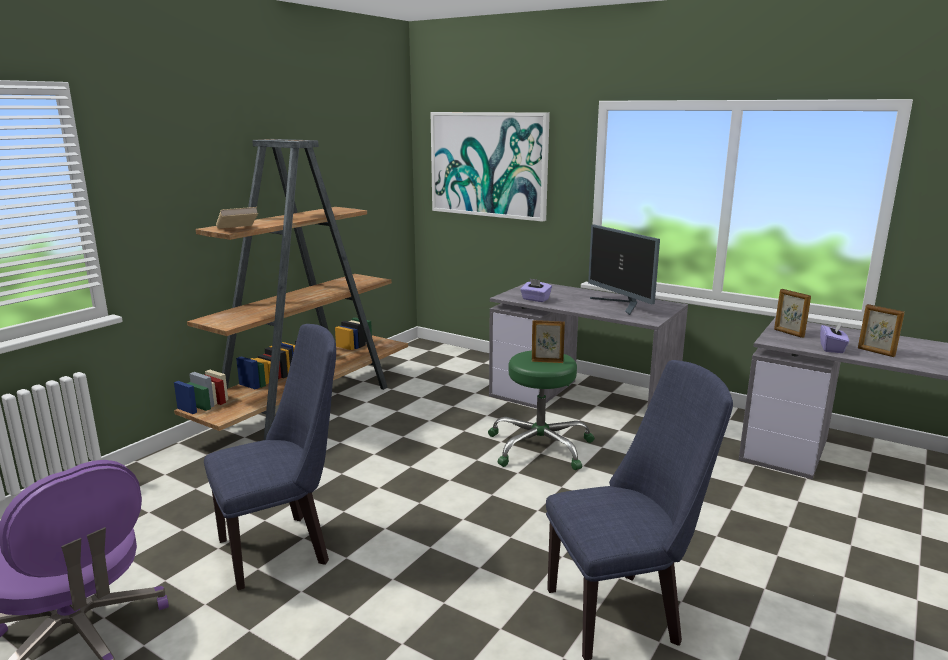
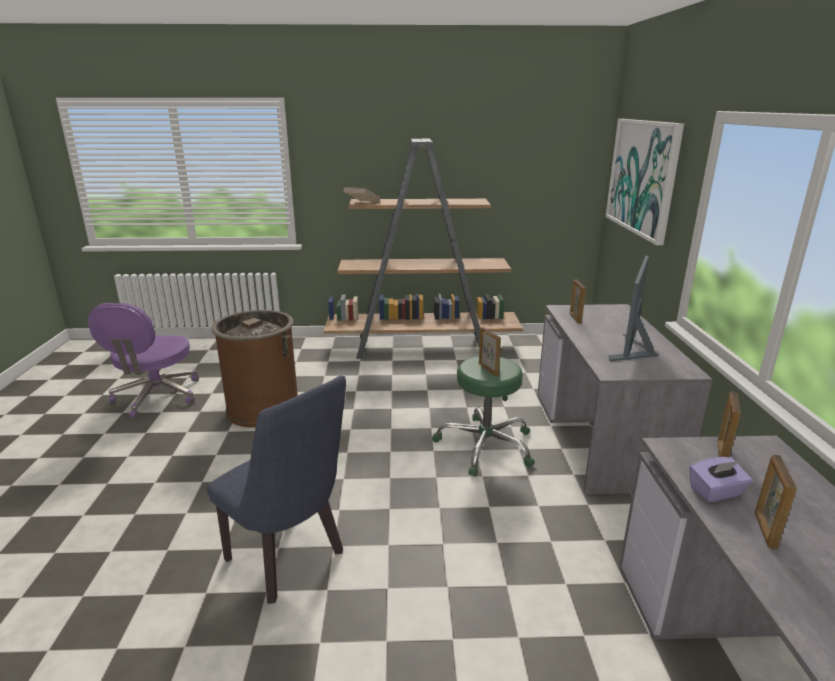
camera: 55 degrees right, 5 degrees up
(283, 547) = (263, 408): blue chair -> brown trash can
(535, 299) = (575, 318): purple tissue box -> picture frame

